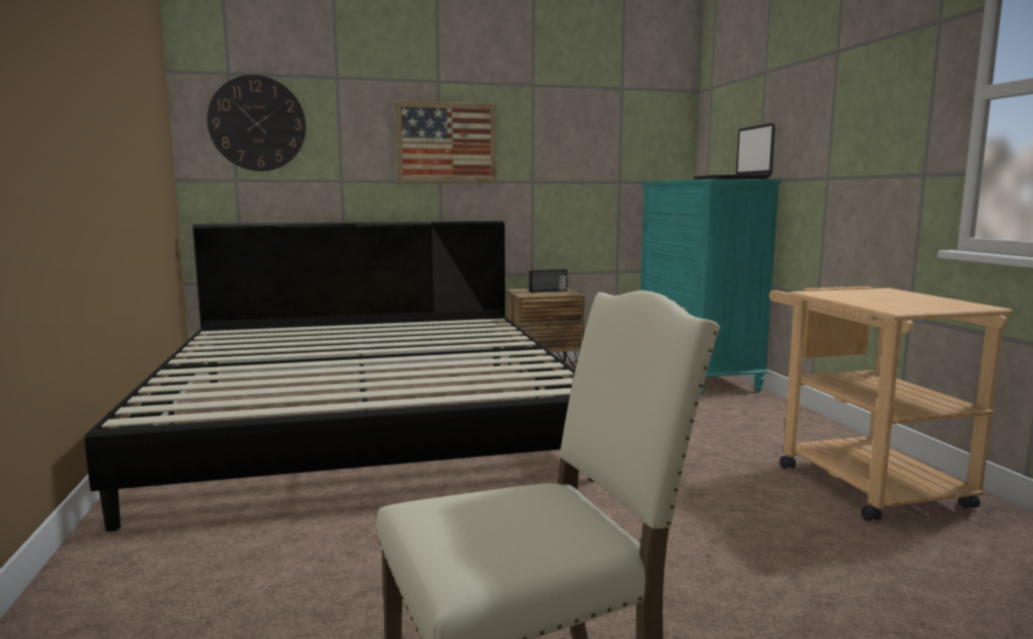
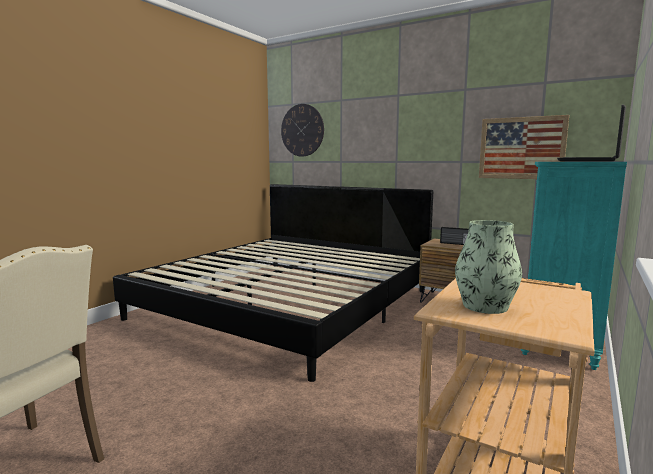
camera: 45 degrees right, 0 degrees up
(446, 142) = (400, 135): picture -> picture (521, 148)
(898, 303) = (485, 306): none -> vase

